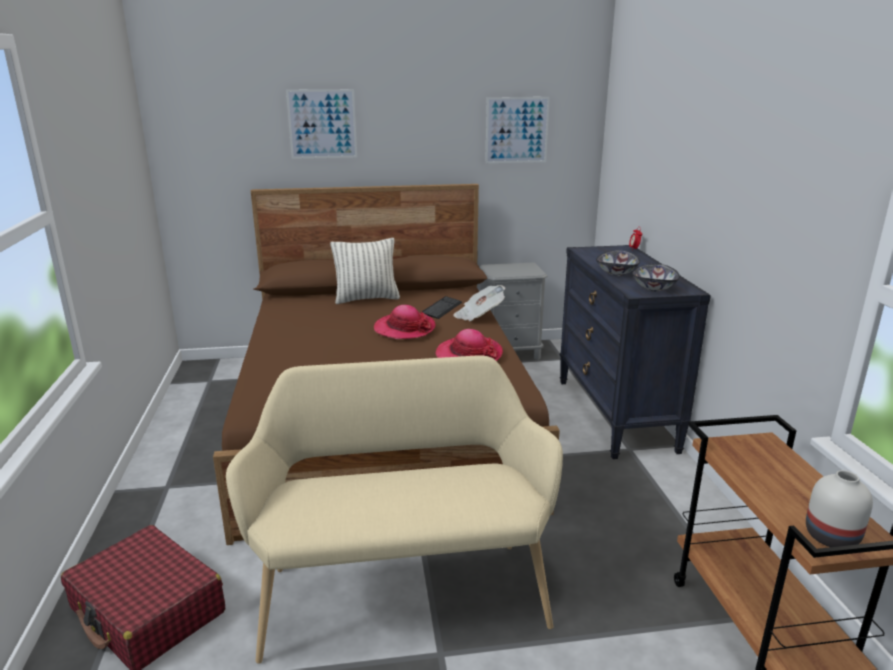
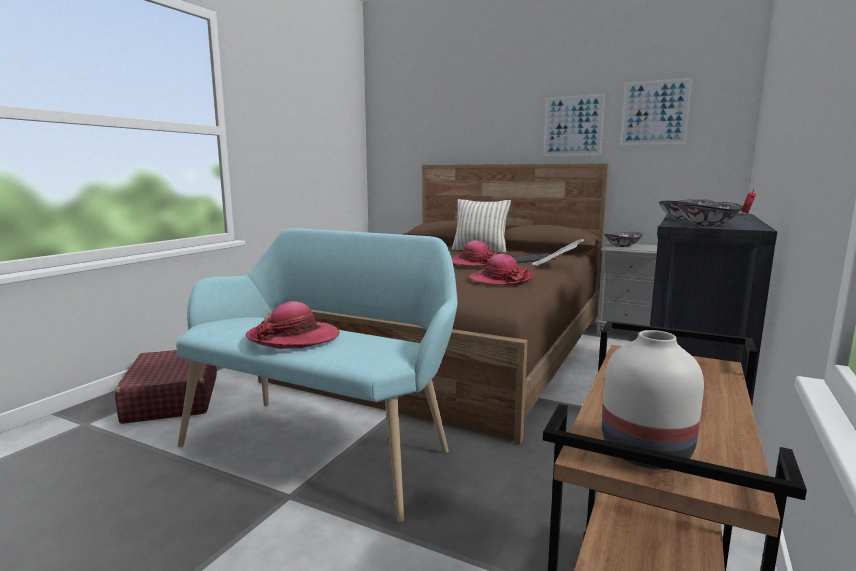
camera: 35 degrees right, 10 degrees down
(322, 124) = (480, 113): picture -> picture (573, 126)
(400, 504) = (294, 338): none -> hat
(402, 589) = (324, 445): beige bench -> turquoise bench
(503, 270) = (622, 246): none -> bowl

